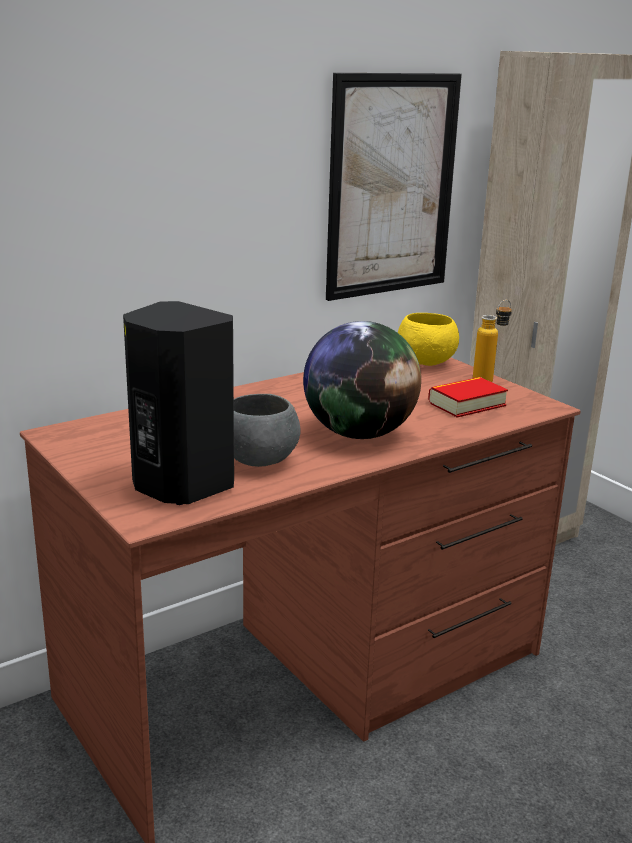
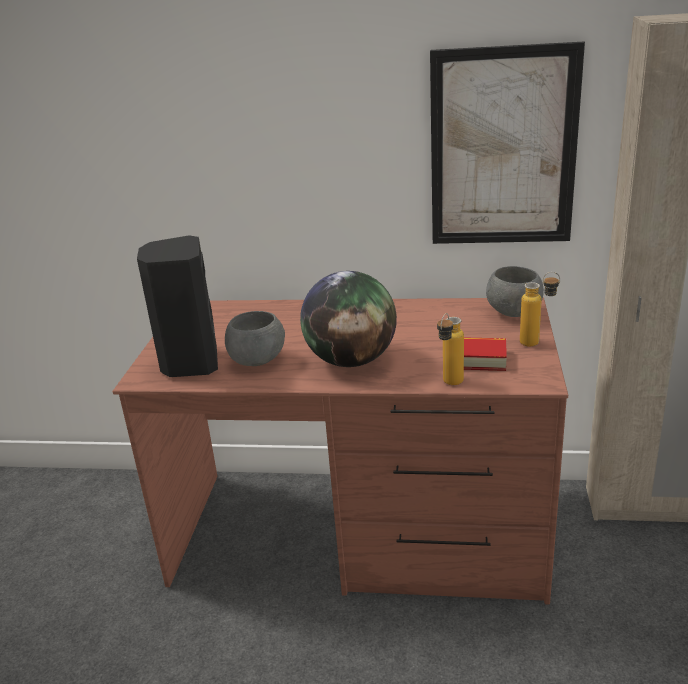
camera: 45 degrees right, 5 degrees up
(425, 363) = (513, 313): yellow bowl -> grey bowl
(485, 428) = (449, 385): none -> bottle

